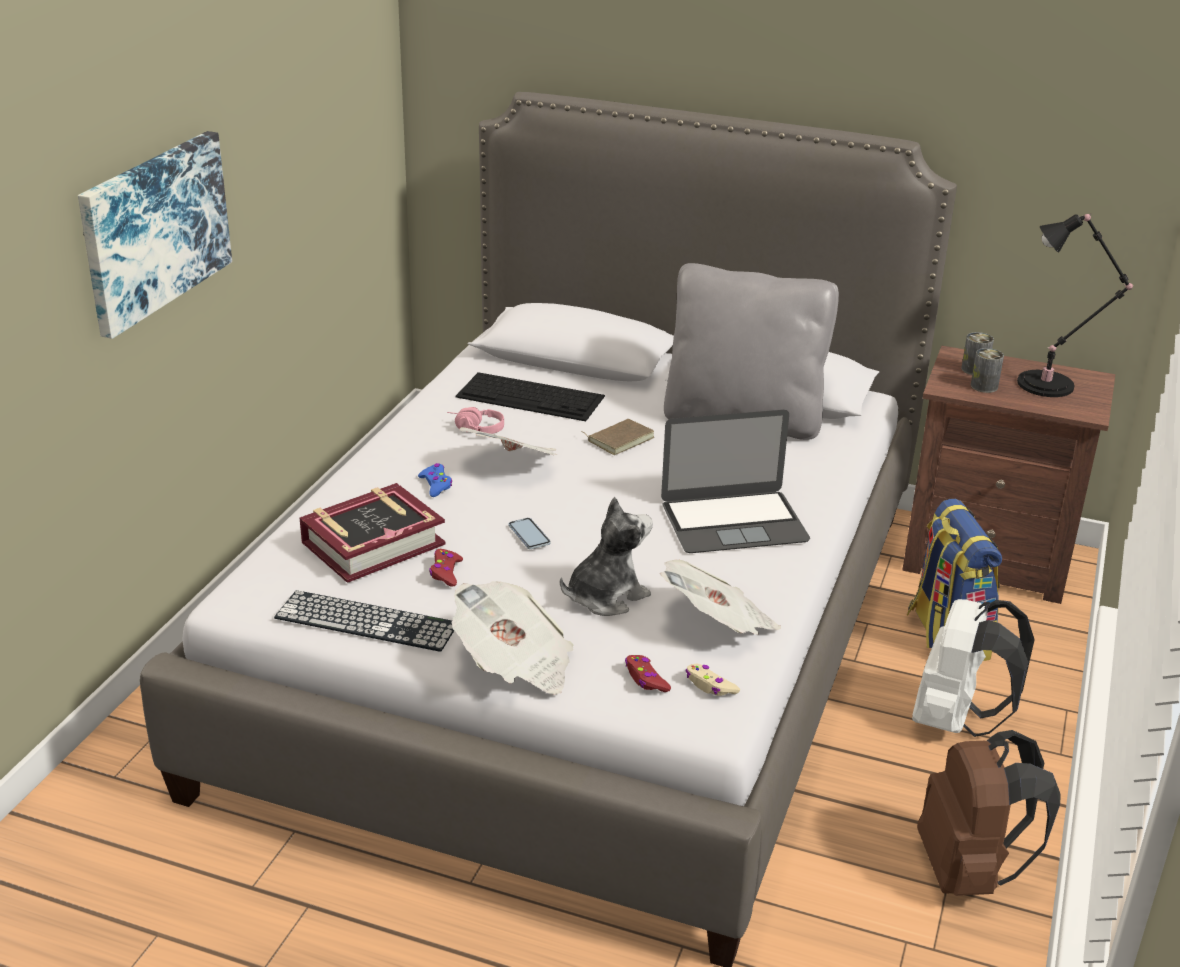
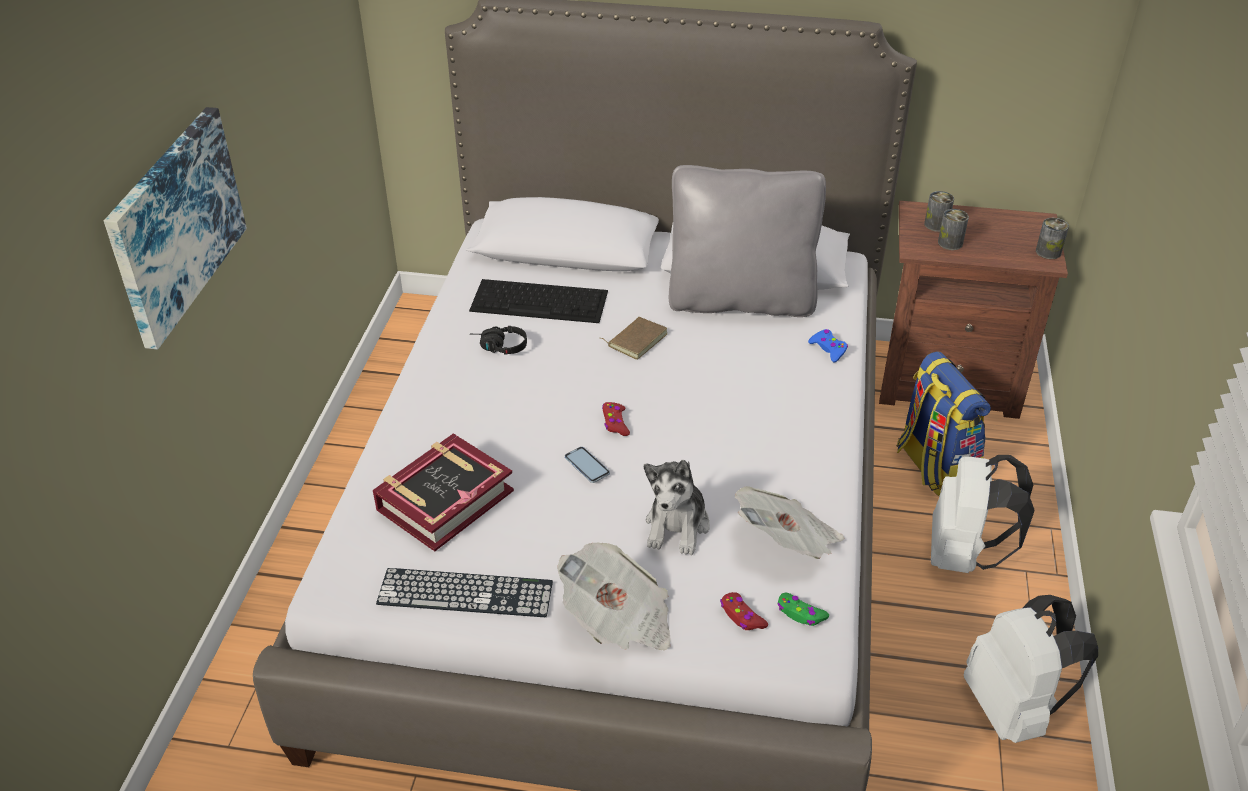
camera: 10 degrees left, 10 degrees up
(436, 485) = (482, 419): blue game controller -> blue game controller (828, 349)
(445, 572) = (523, 523): red game controller -> red game controller (615, 423)
(474, 429) = (498, 347): pink headphones -> black headphones
(513, 465) = (548, 385): newspaper -> none
(605, 596) = (677, 526): plush toy -> plush toy turned 150 degrees clockwise
(710, 686) = (800, 614): beige game controller -> green game controller
(734, 522) = (767, 421): laptop -> none
(969, 871) = (1013, 709): brown backpack -> white backpack
(1050, 385) = (1006, 234): black table lamp -> none
(1093, 405) = (1048, 252): none -> can

